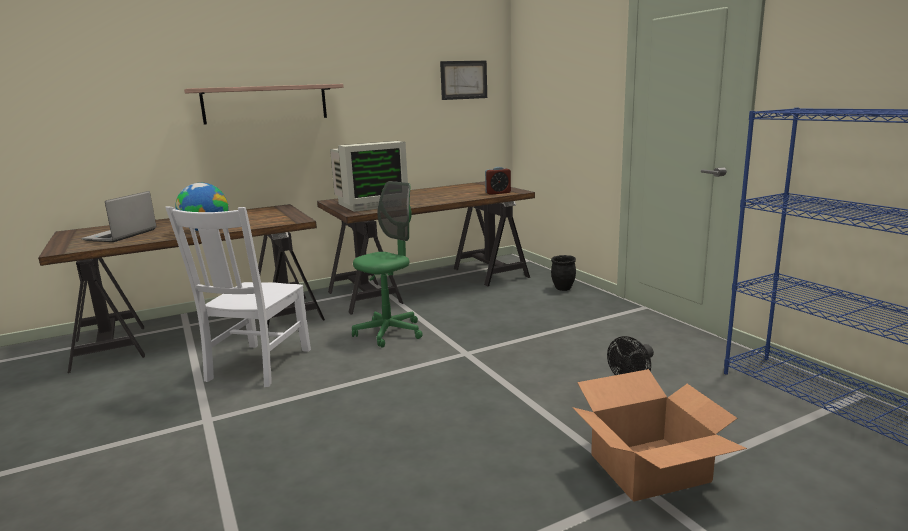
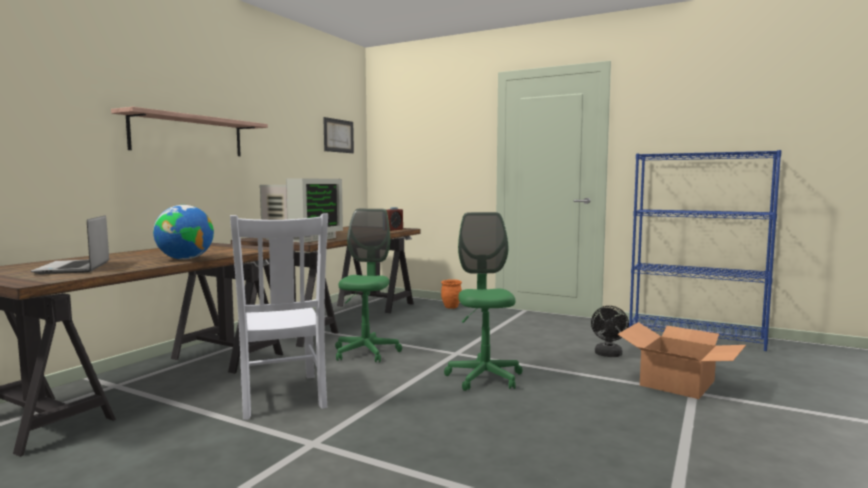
camera: 35 degrees left, 10 degrees down
(441, 392) = (484, 378): none -> green office chair
(562, 288) = (450, 307): black planter -> orange planter

